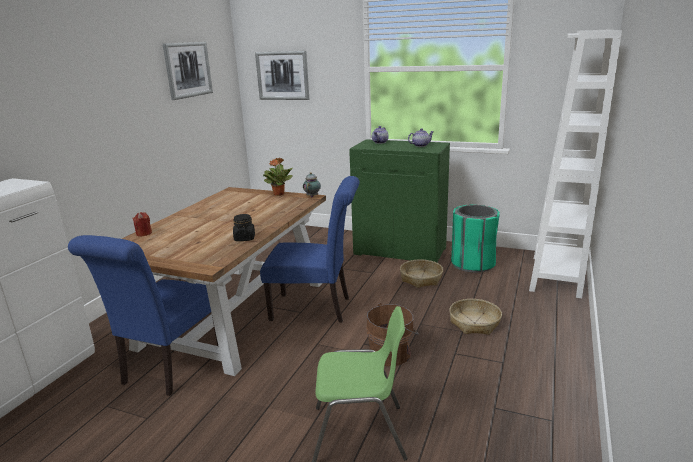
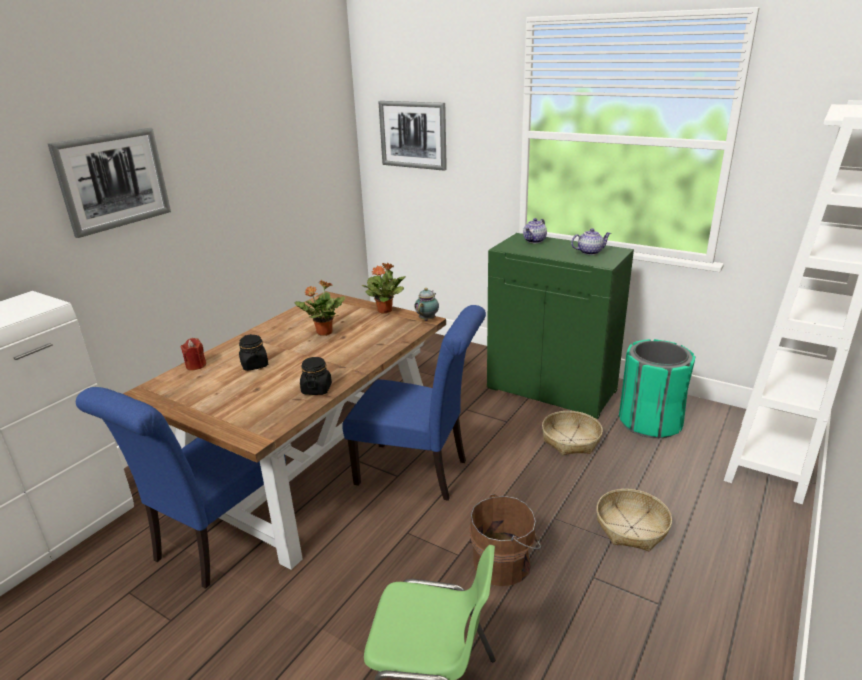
camera: 10 degrees right, 5 degrees up
(188, 69) = (283, 129): picture -> picture (113, 180)
(191, 229) = (254, 365): none -> black jar
(237, 209) = (324, 332): none -> potted plant

